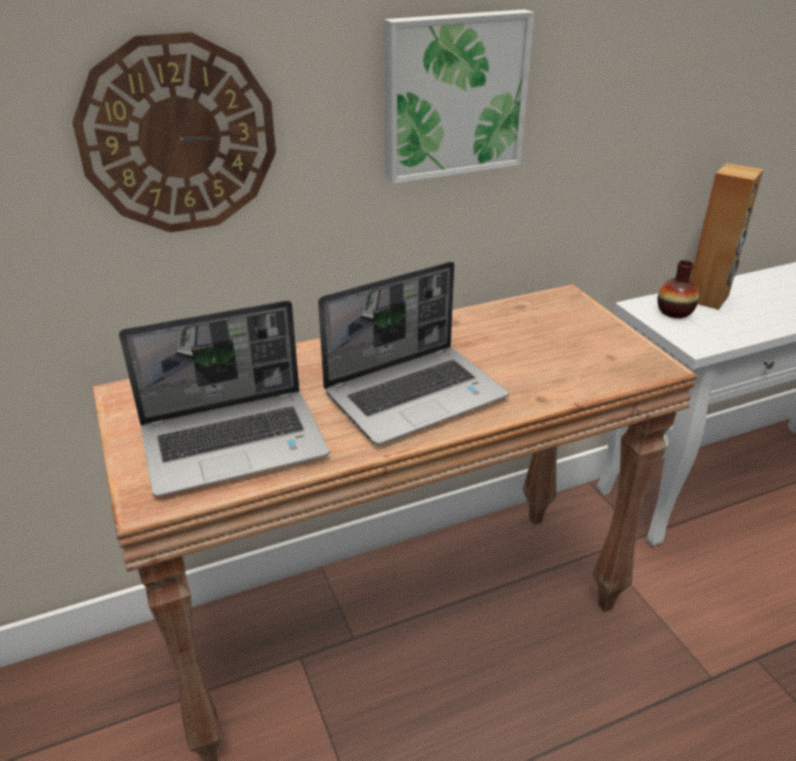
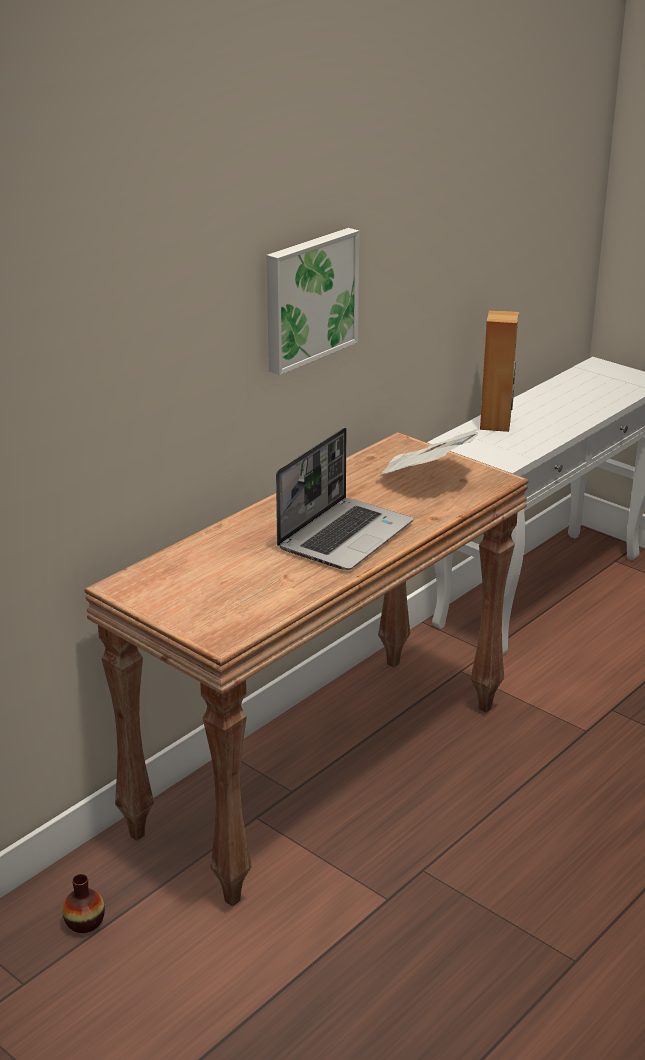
camera: 25 degrees left, 5 degrees down
(179, 136) = (145, 368): wall clock -> none
(235, 442) = (244, 594): laptop -> none
(567, 343) = (426, 477): none -> newspaper
(674, 312) = (477, 440): vase -> vase (85, 922)

